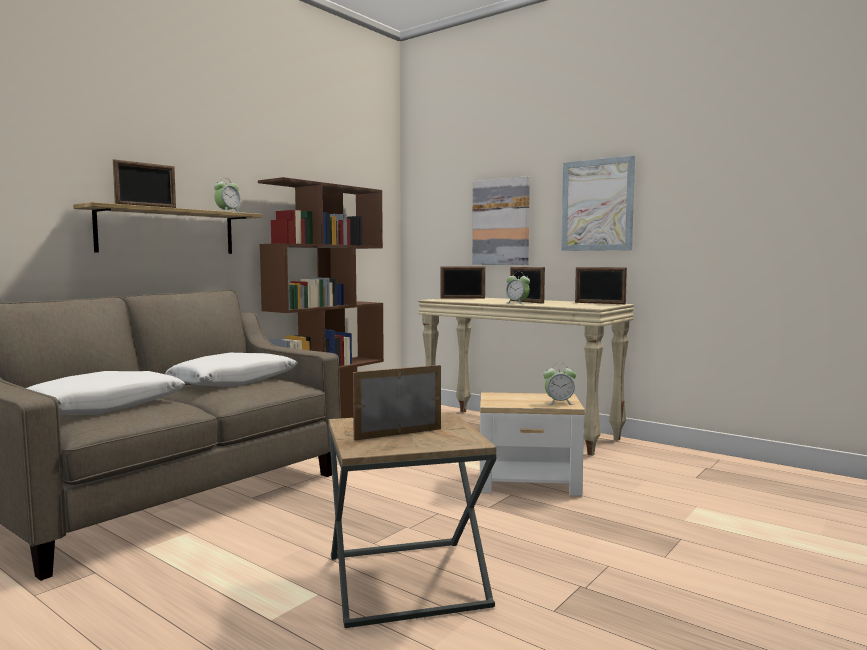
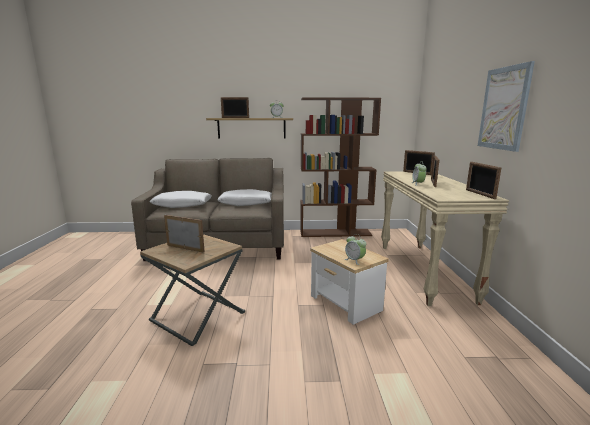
camera: 50 degrees right, 10 degrees up
(501, 222) = (454, 119): picture -> none

